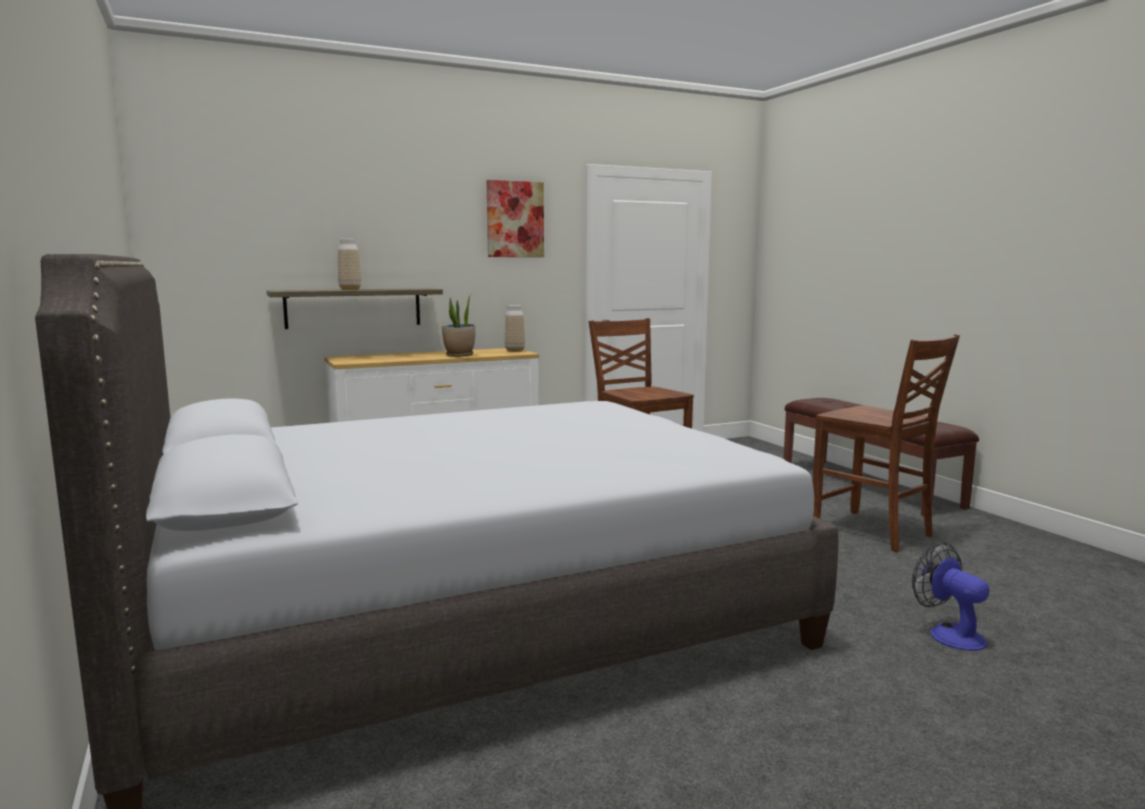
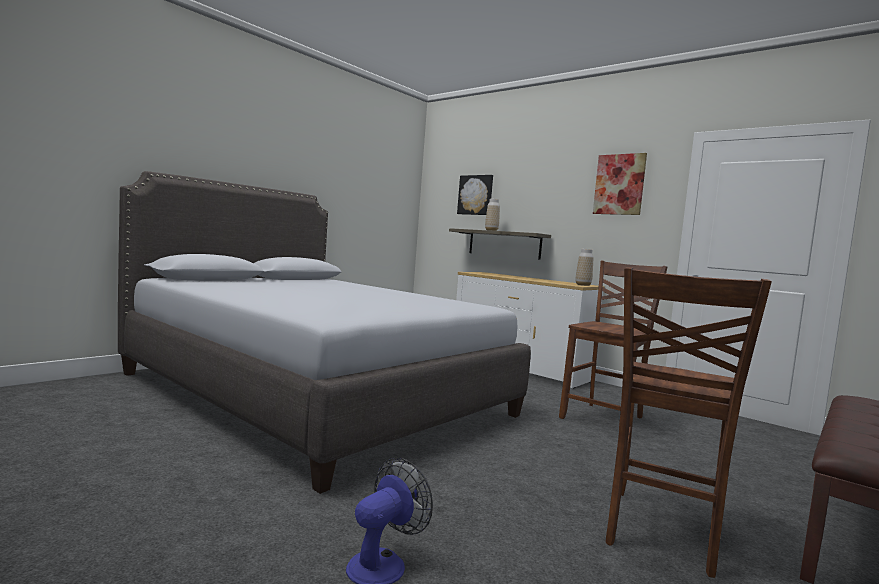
camera: 65 degrees right, 5 degrees down
(280, 228) = (476, 195): none -> picture
(459, 355) = (535, 280): potted plant -> none

